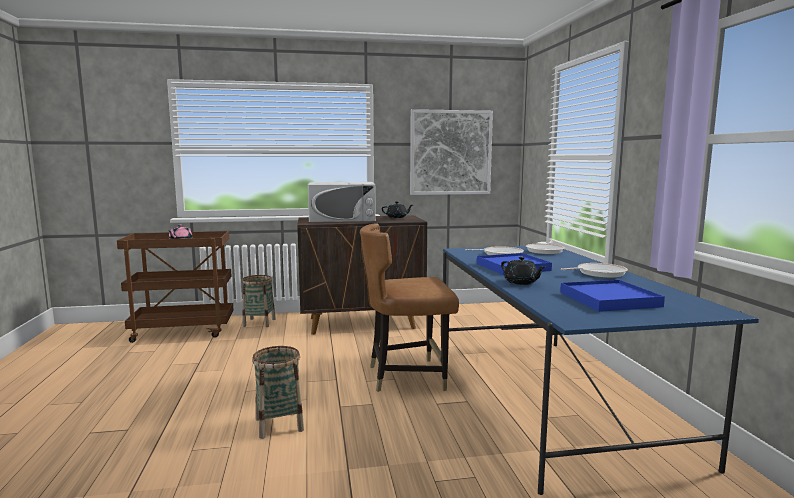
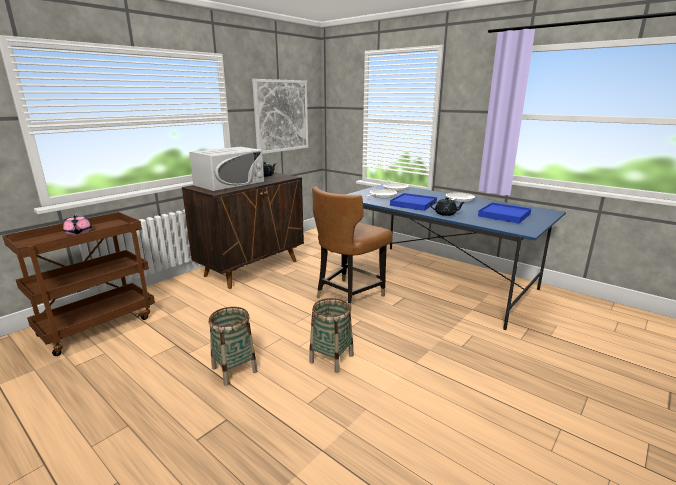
camera: 40 degrees left, 10 degrees up
(259, 323) = (163, 294): basket -> basket (234, 369)

